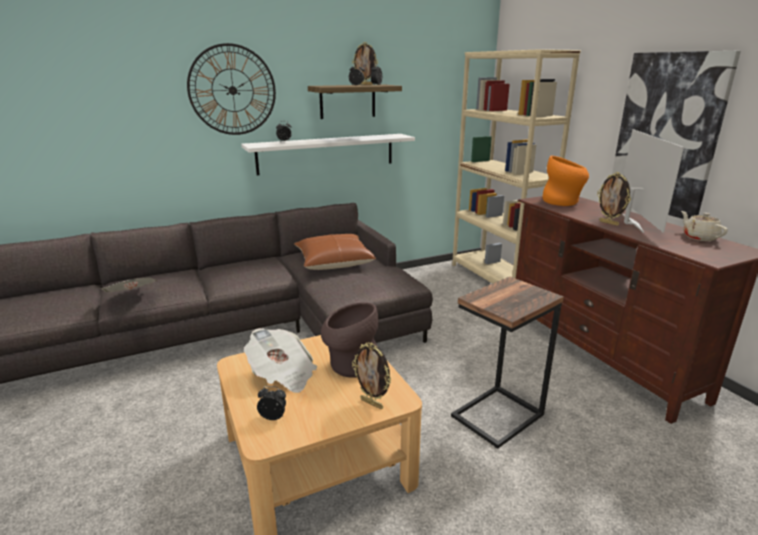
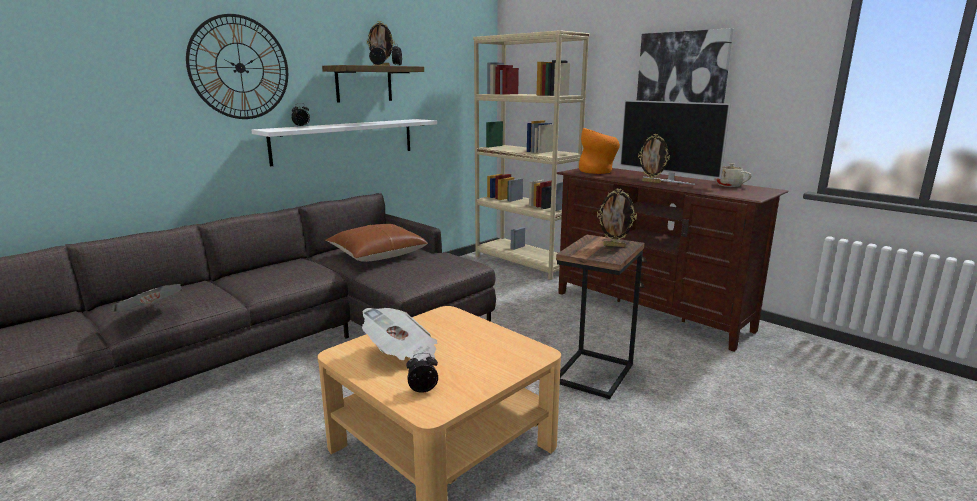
camera: 20 degrees left, 5 degrees down
(350, 364) = (467, 334): brown vase -> none
(372, 403) = (514, 360): picture frame -> picture frame (614, 245)
(631, 223) = (668, 180): television -> television turned 150 degrees clockwise

